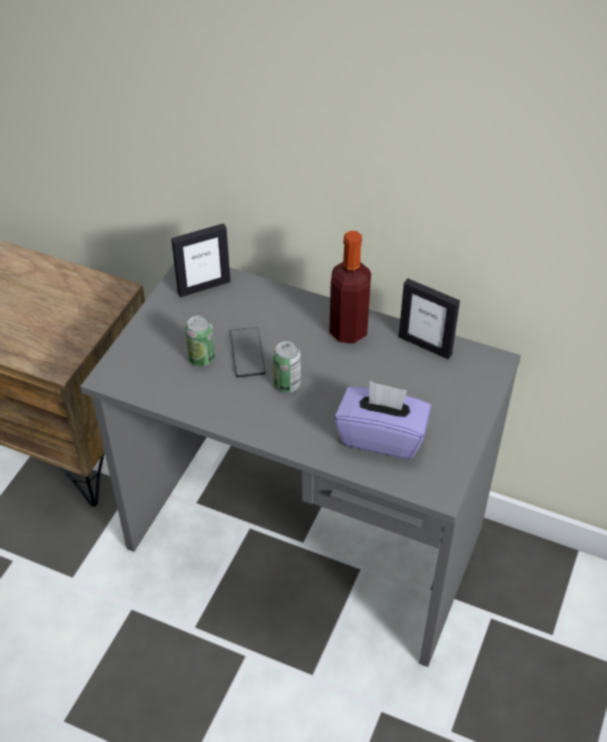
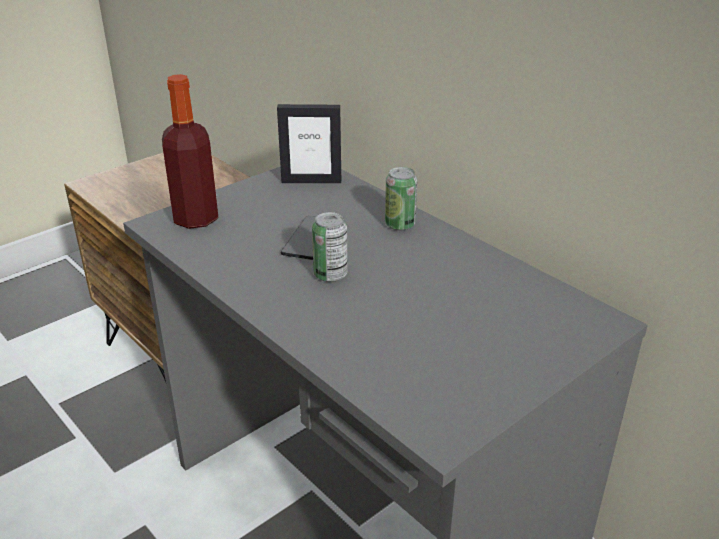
camera: 25 degrees right, 15 degrees down
(201, 358) = (259, 231): can -> can (400, 225)
(348, 331) = (437, 248): bottle -> bottle (196, 219)
(381, 436) = (405, 353): purple tissue box -> none
(425, 345) = (522, 283): picture frame -> none

